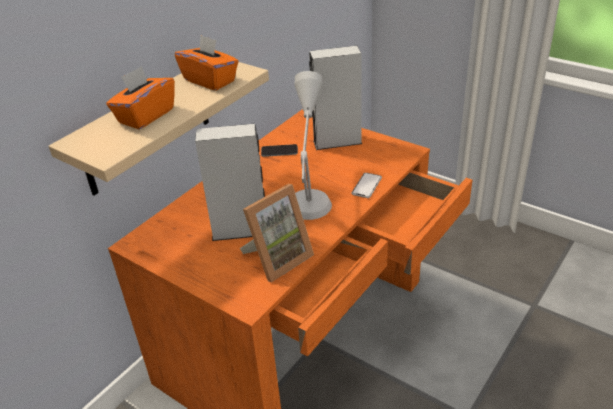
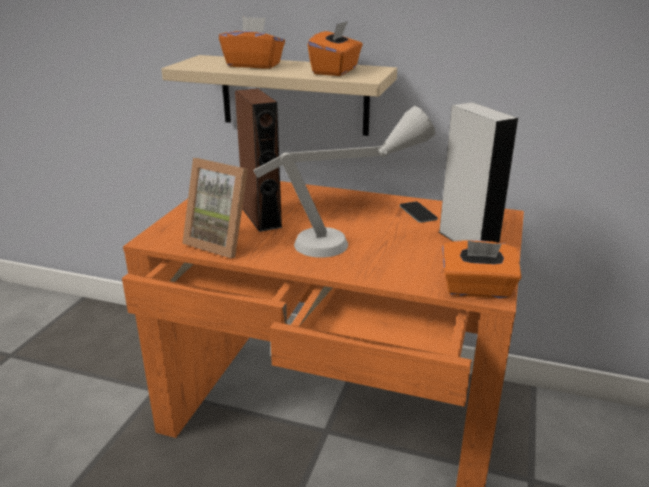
camera: 70 degrees right, 10 degrees down
(240, 231) = (261, 217): grey speaker -> brown speaker
(366, 186) = (381, 273): phone -> none
(401, 154) = (477, 289): none -> orange tissue box

